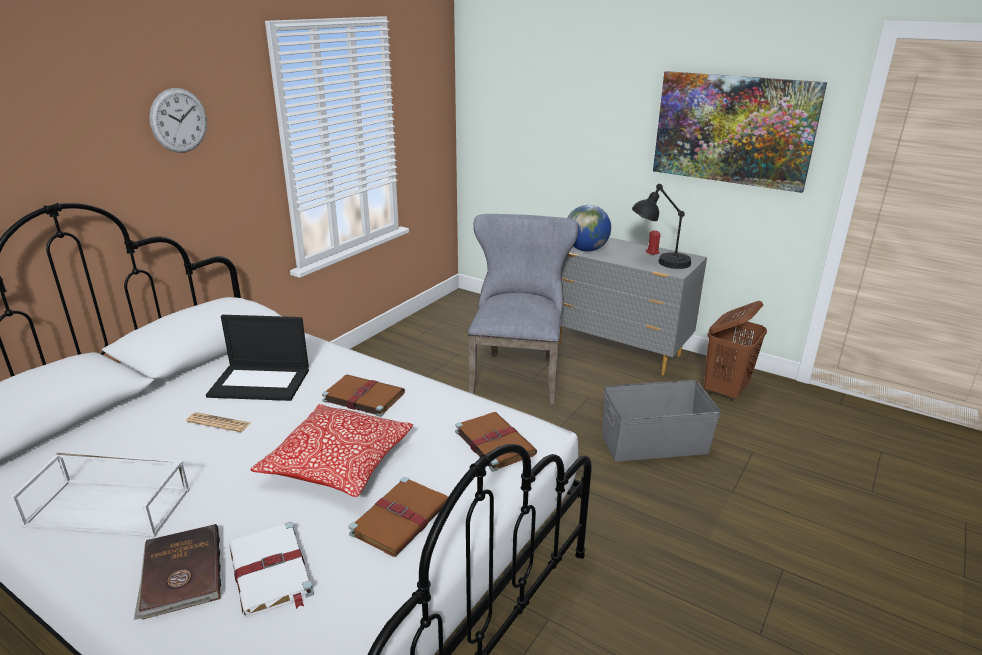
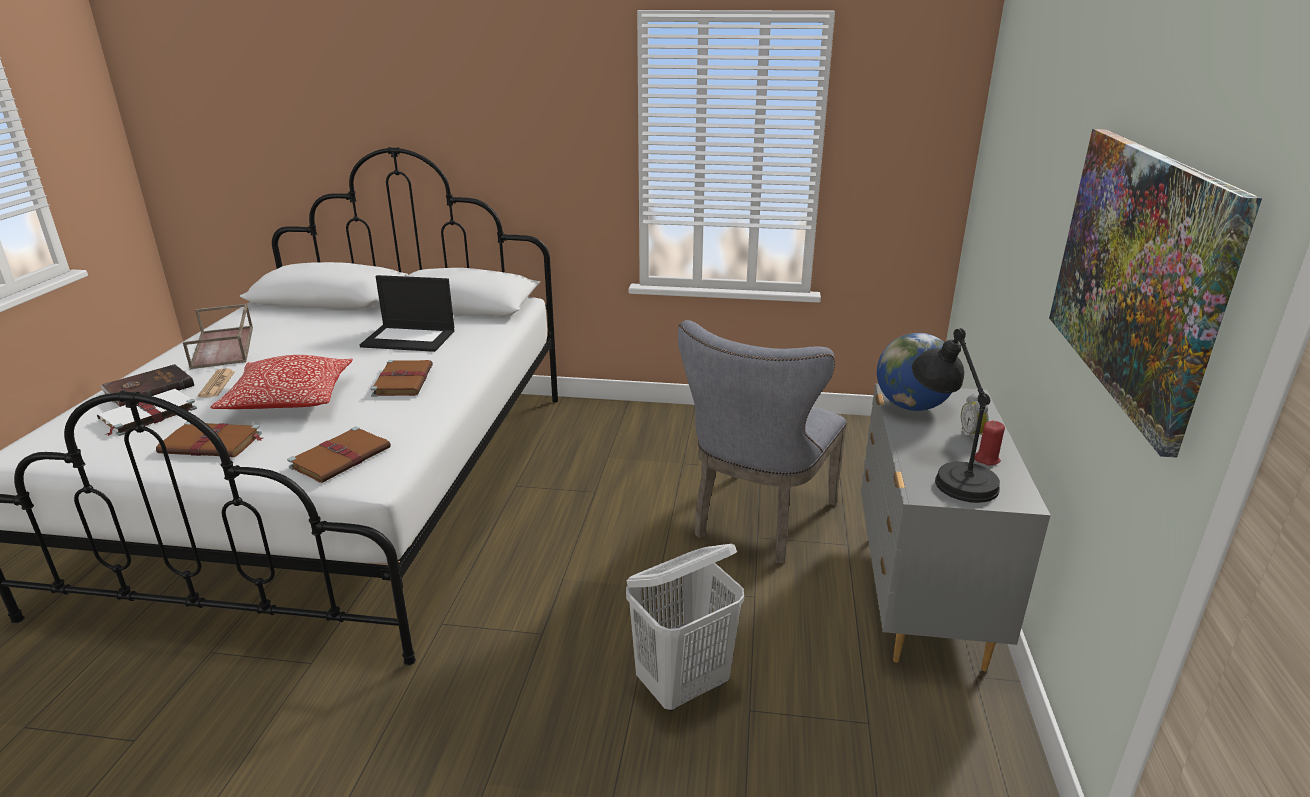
camera: 65 degrees right, 0 degrees up
(111, 507) = (224, 347): white tray -> brown tray
(179, 120) = (520, 100): wall clock -> none
(219, 423) = (340, 343): newspaper -> newspaper (217, 384)
(261, 382) = (410, 338): laptop -> laptop turned 60 degrees counterclockwise
(517, 373) = (758, 522): grey chair -> grey chair turned 135 degrees clockwise
(626, 247) = (973, 435): none -> alarm clock
(653, 443) = (683, 685): grey storage box -> white laundry basket
(726, 390) = (921, 753): brown laundry basket -> none

